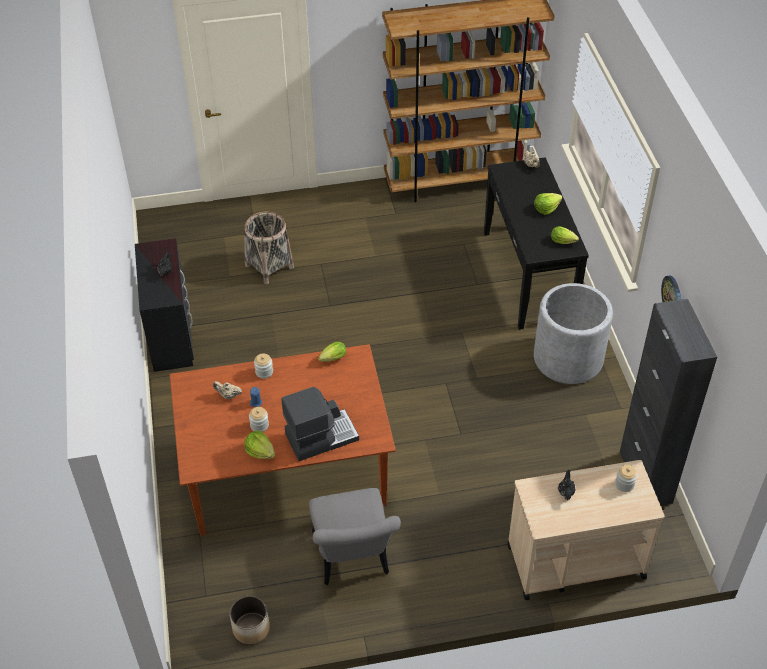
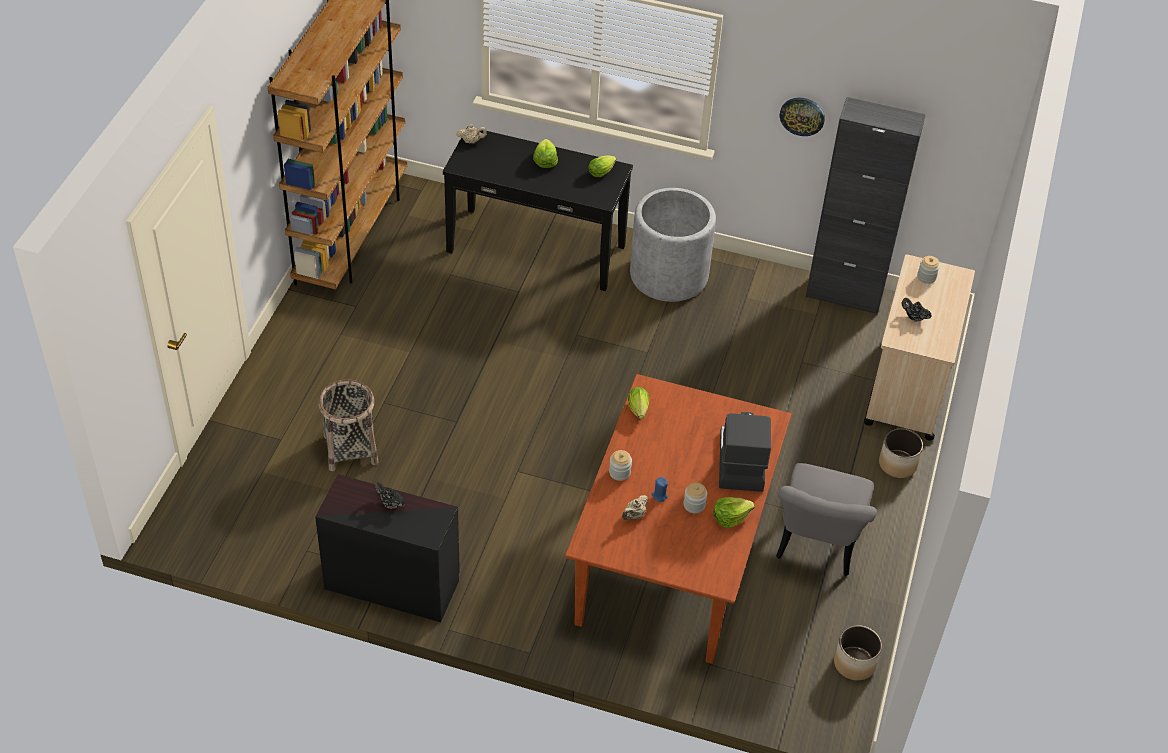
camera: 65 degrees left, 0 degrees up
(353, 560) = (816, 547): grey chair -> grey chair turned 90 degrees clockwise
(480, 584) = (897, 464): none -> planter

